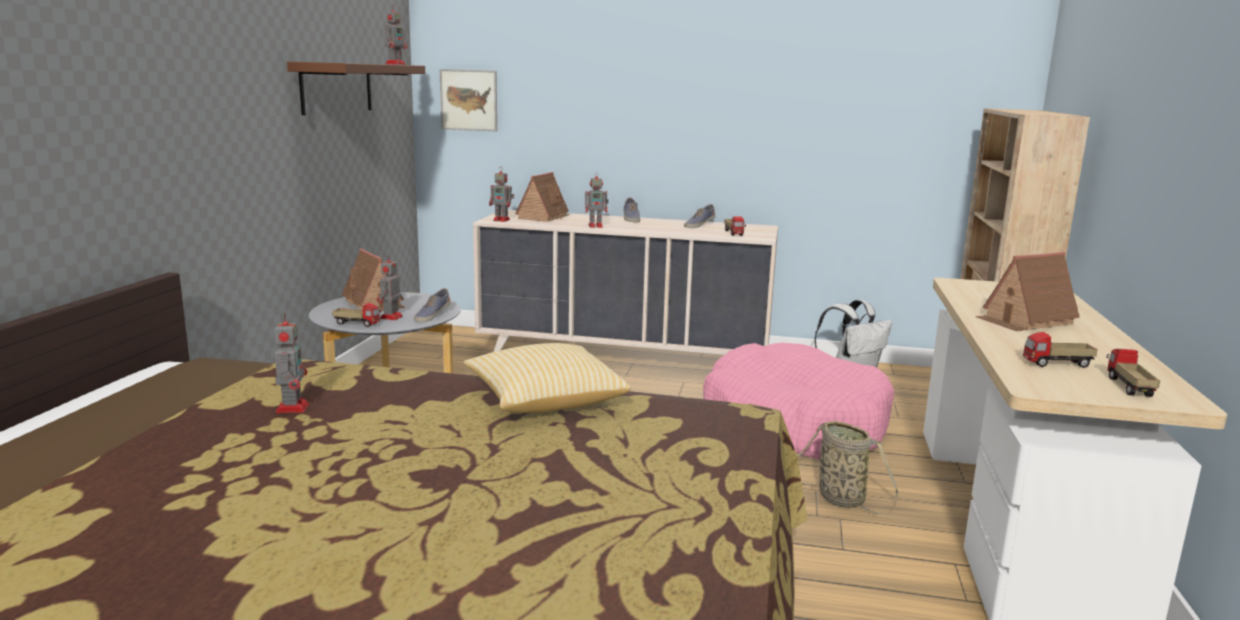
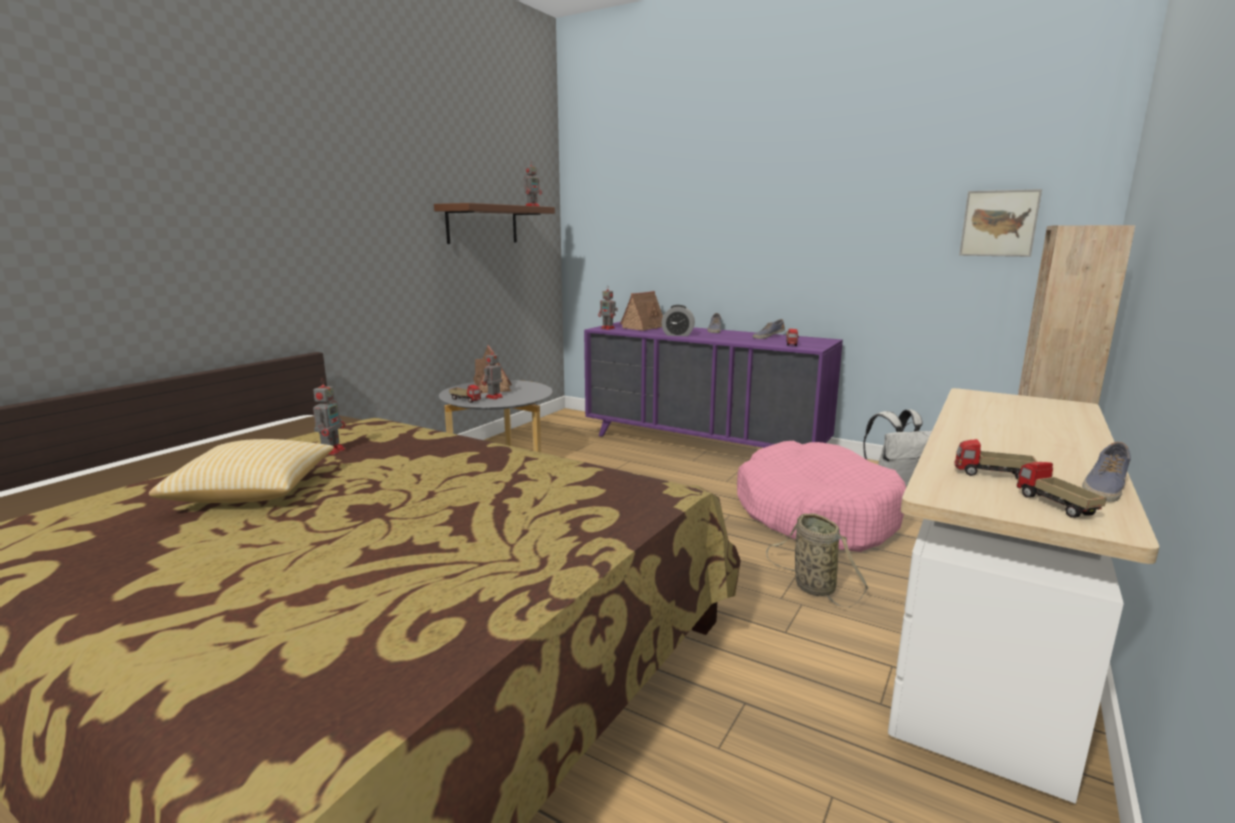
camera: 20 degrees right, 0 degrees up
(432, 315) = (524, 398): shoe -> shoe (1104, 487)
(469, 100) = (598, 235): picture -> picture (999, 223)
(545, 400) = (512, 463): pillow -> pillow (254, 492)
(596, 226) = (677, 335): toy robot -> alarm clock
(625, 355) = (703, 445): beige dresser -> purple dresser
(1025, 320) = (1007, 431): toy house -> none
(1128, 387) = (1054, 505): toy truck -> toy truck turned 45 degrees counterclockwise

